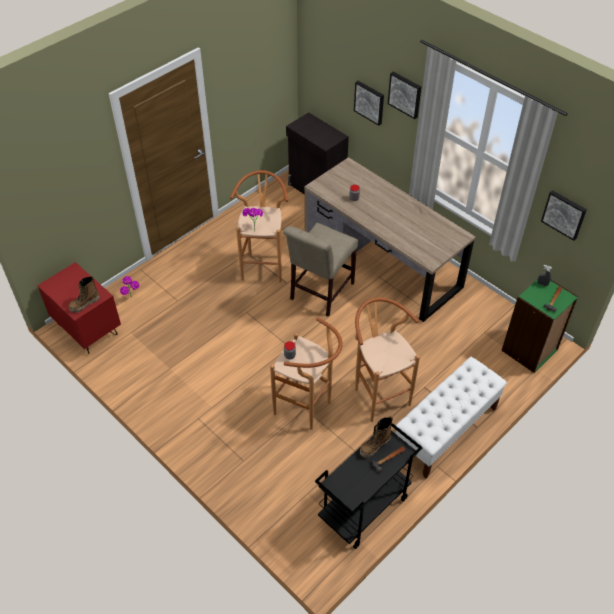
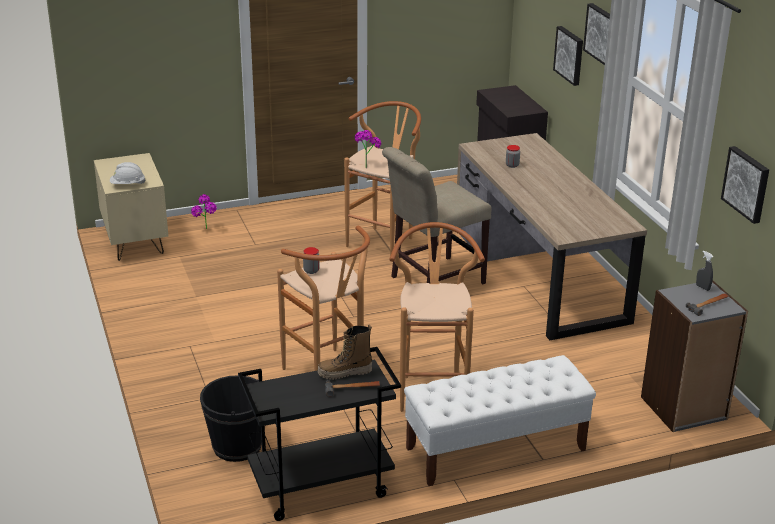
camera: 25 degrees right, 20 degrees down
(85, 304) = (127, 185): boot -> white hard hat
(87, 330) = (135, 242): red nightstand -> beige nightstand
(289, 496) = (237, 446): none -> black bucket
(530, 350) = (684, 408): green bookcase -> grey bookcase

